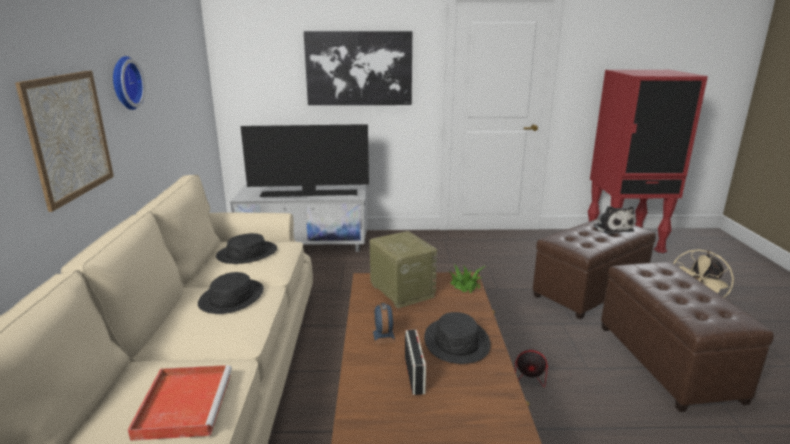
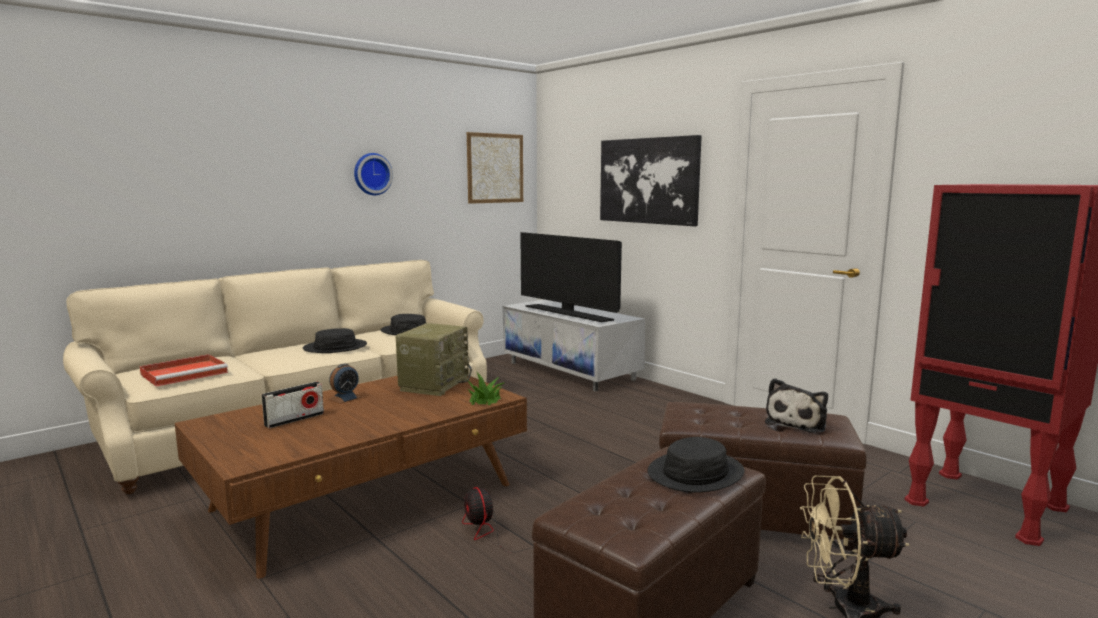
camera: 50 degrees right, 10 degrees down
(68, 135) = (286, 200): picture -> picture (495, 167)
(457, 342) = (367, 420): black hat -> black hat (696, 473)

